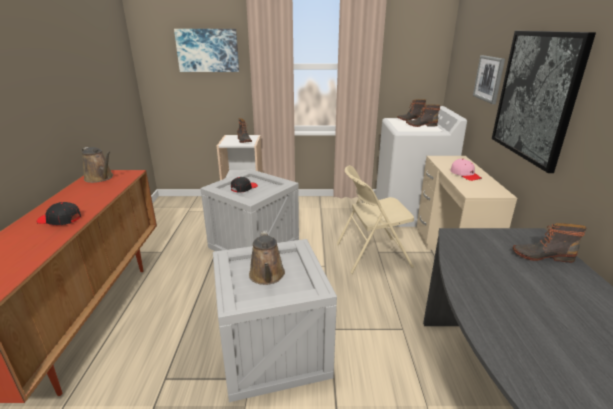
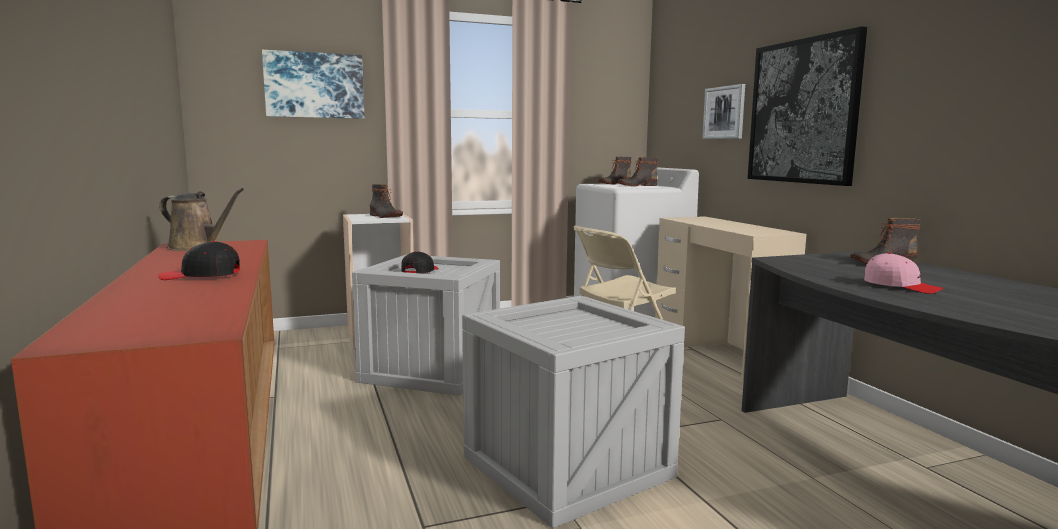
camera: 20 degrees left, 15 degrees down
(267, 276) = (567, 328): brown watering can -> none
(465, 175) = (727, 225): pink cap -> pink cap (901, 286)

